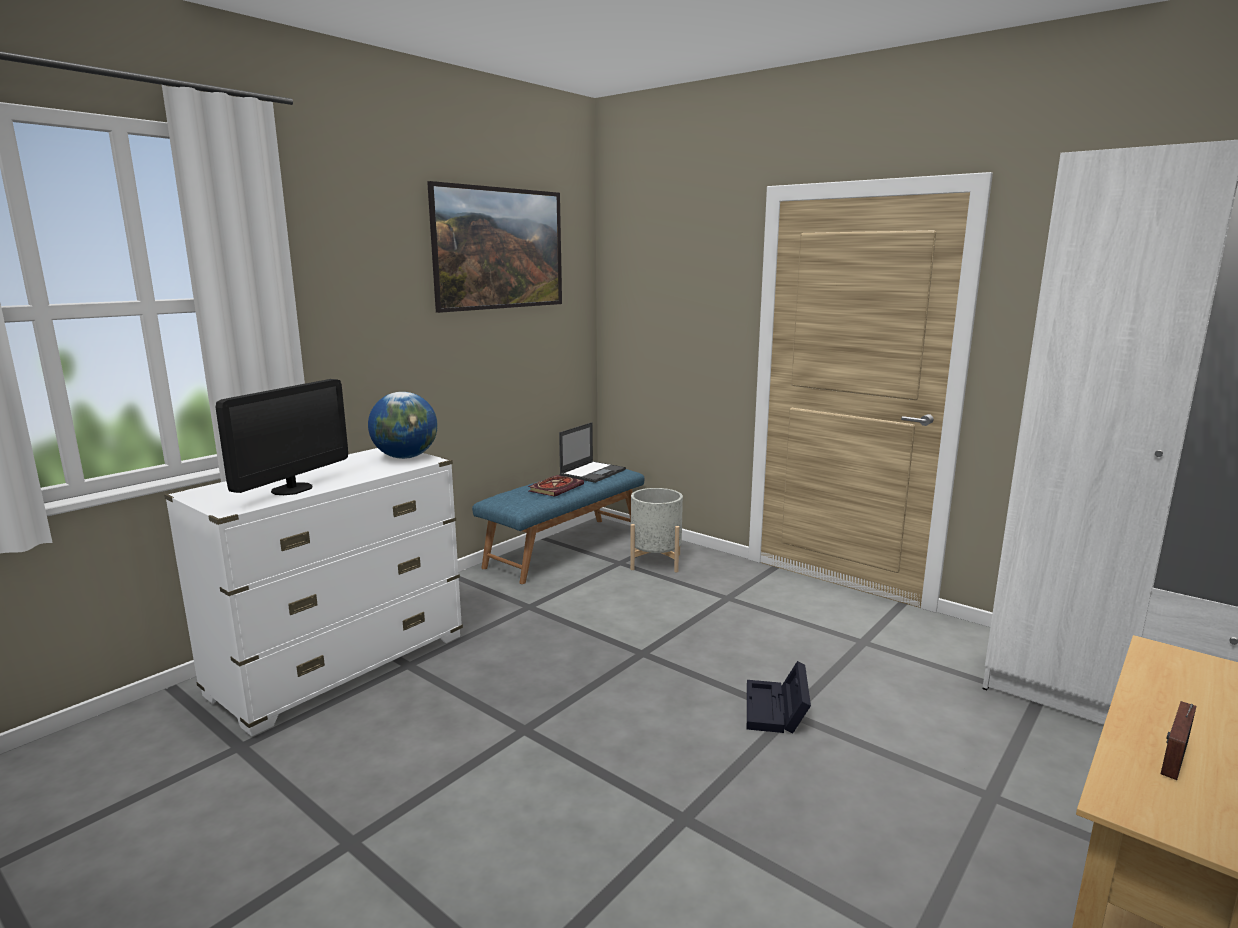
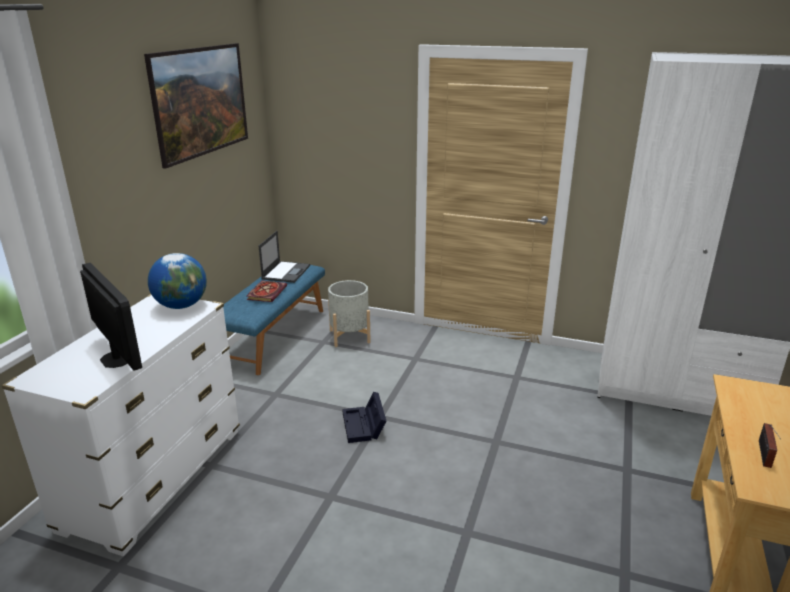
camera: 20 degrees left, 10 degrees up
(292, 489) = (116, 359): monitor -> monitor turned 45 degrees counterclockwise
(776, 711) = (487, 442): black storage box -> black storage box (364, 426)

